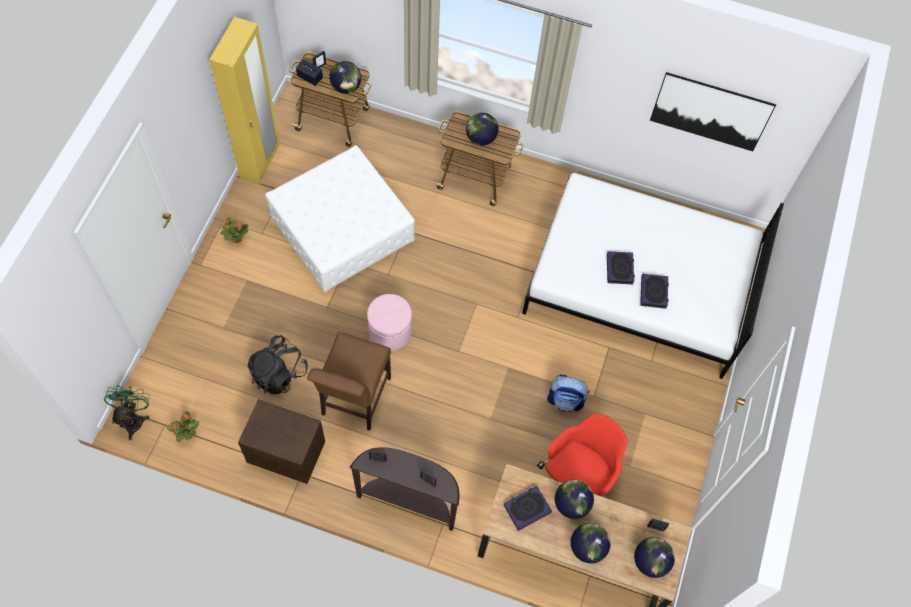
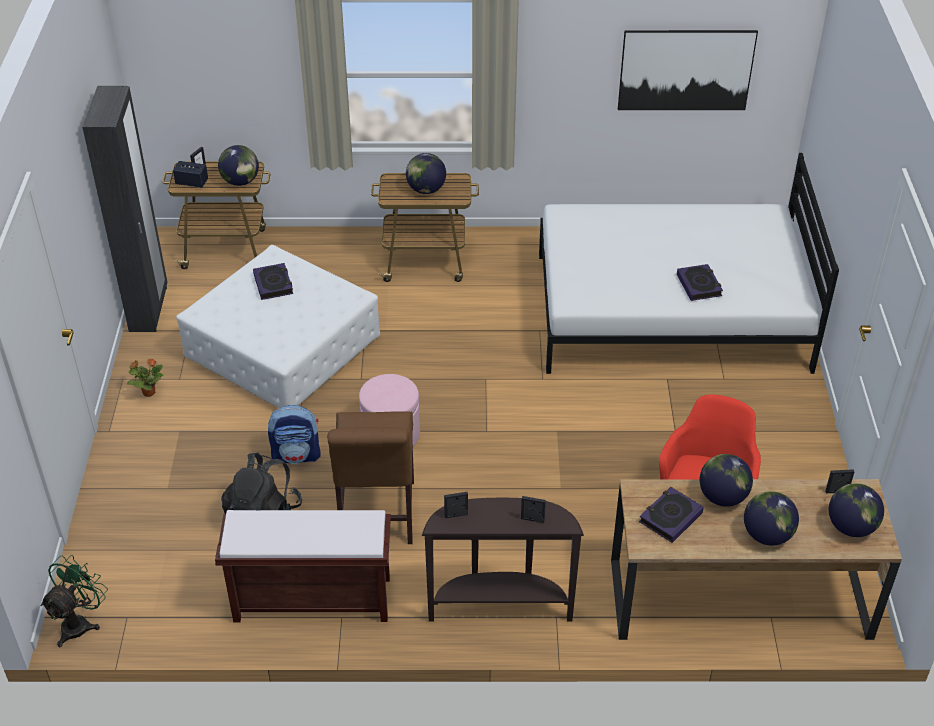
camera: 15 degrees left, 20 degrees down
(134, 419) = (80, 623): green fan -> green fan turned 45 degrees clockwise
(187, 433) = (163, 618): potted plant -> none
(260, 162) = (149, 309): yellow wardrobe -> black wardrobe
(286, 452) = (311, 600): brown nightstand -> brown bench
(565, 401) = (644, 444): backpack -> backpack (297, 455)
(619, 269) = (648, 274): book -> book (273, 284)

